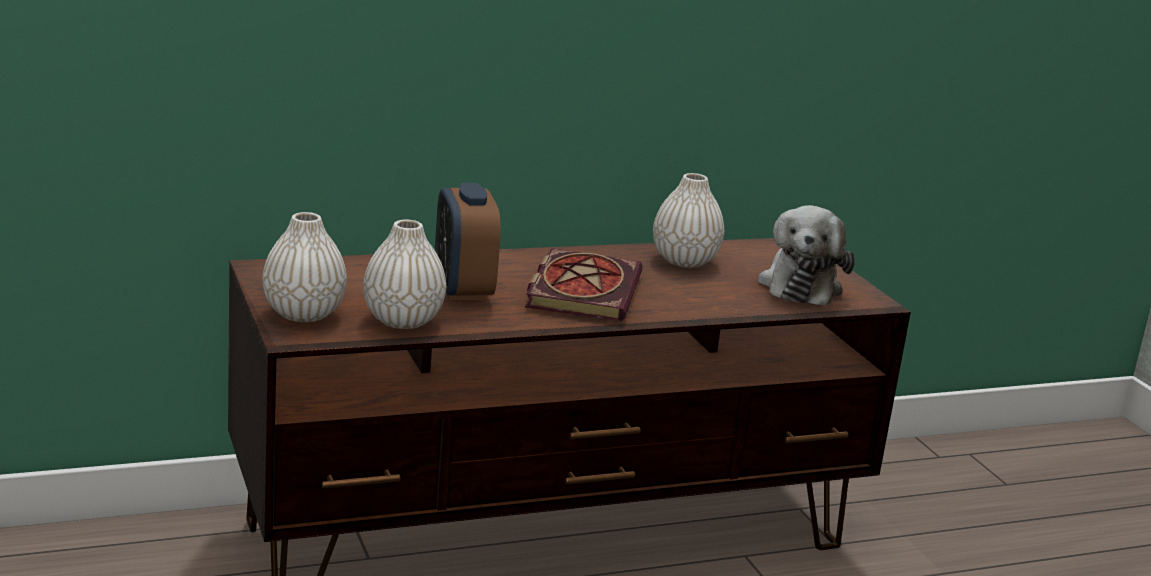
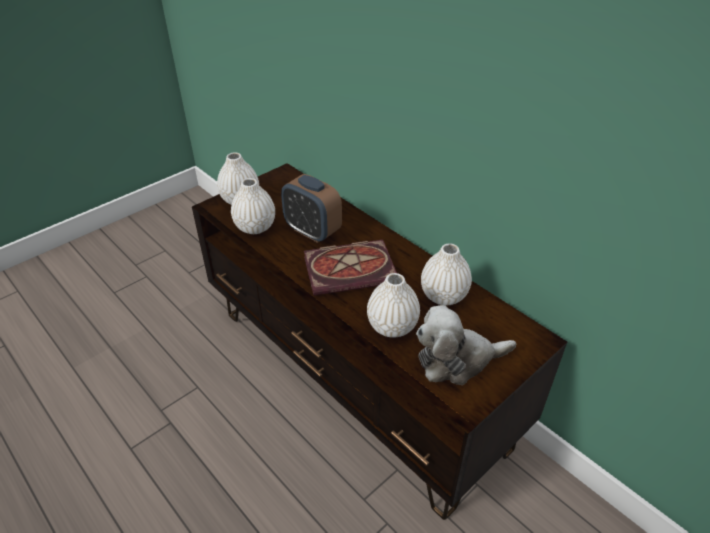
camera: 70 degrees right, 20 degrees up
(462, 289) = (312, 231): alarm clock -> alarm clock turned 105 degrees counterclockwise
(719, 298) = (392, 326): none -> white vase

